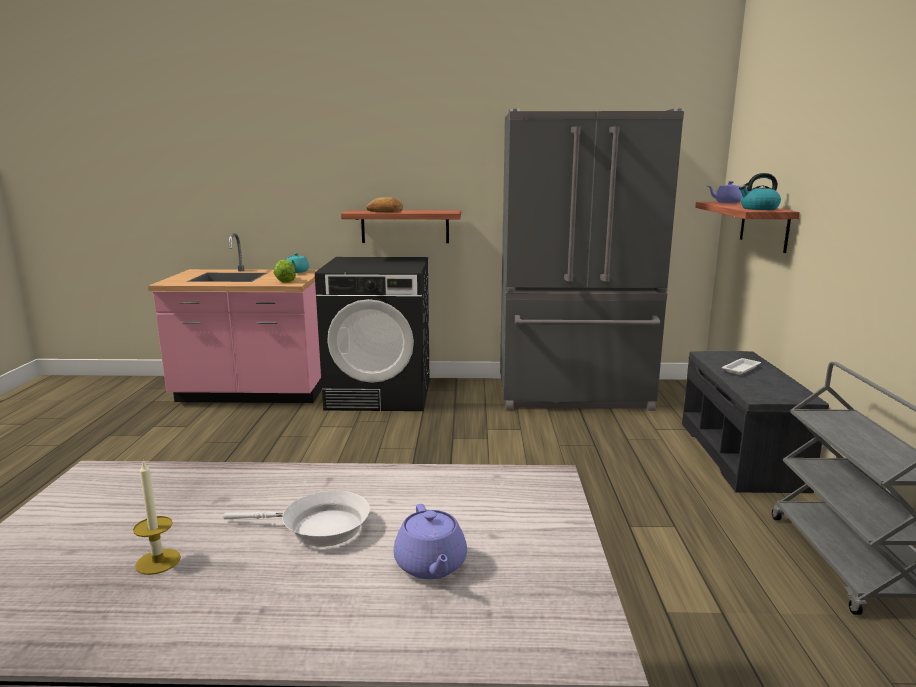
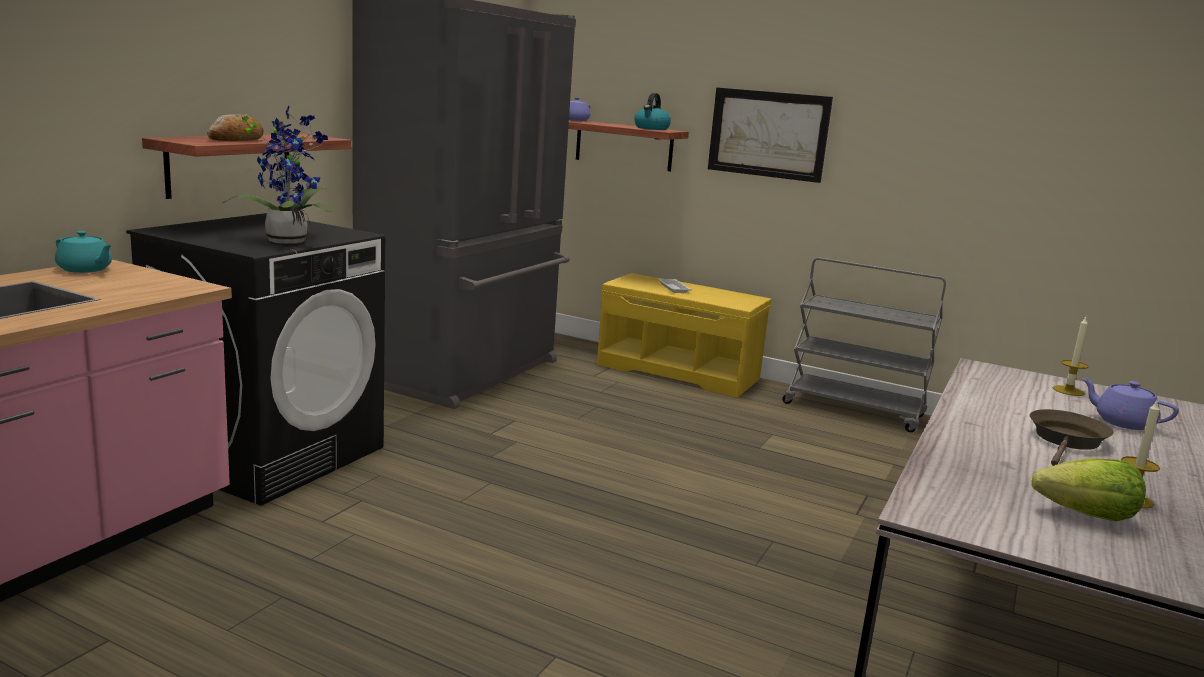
camera: 65 degrees left, 0 degrees up
(285, 281) = (159, 286): lettuce -> lettuce (1087, 516)
(318, 528) = (1067, 441): white frying pan -> brown frying pan
(365, 268) = (288, 240): none -> potted plant
(431, 565) = (1122, 422): purple teapot -> purple teapot turned 150 degrees counterclockwise
(529, 529) = (1068, 391): none -> candle
(742, 455) = (679, 372): grey bench -> yellow bench
(850, 213) = (768, 134): none -> picture

